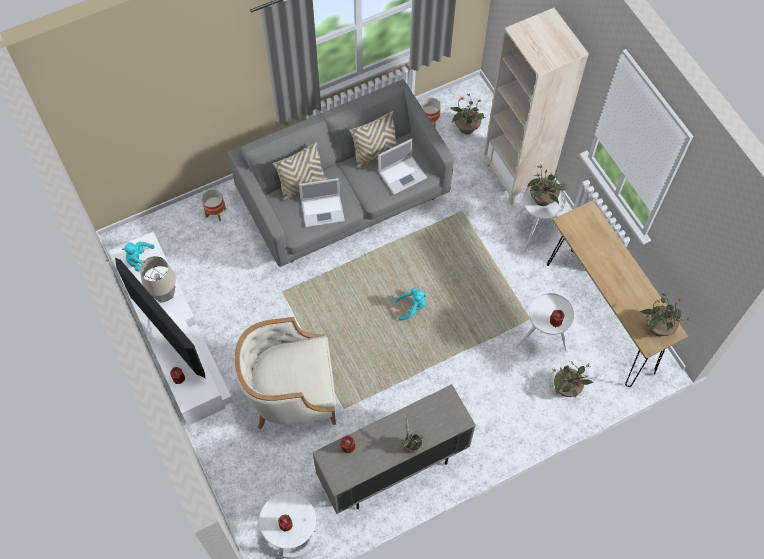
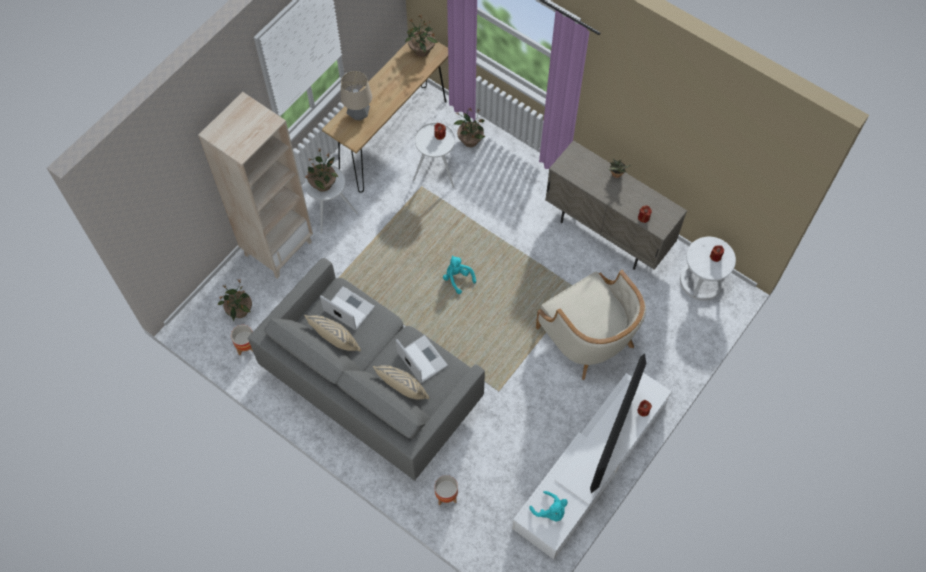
camera: 115 degrees left, 0 degrees up
(165, 295) = (573, 467): table lamp -> table lamp (358, 115)

